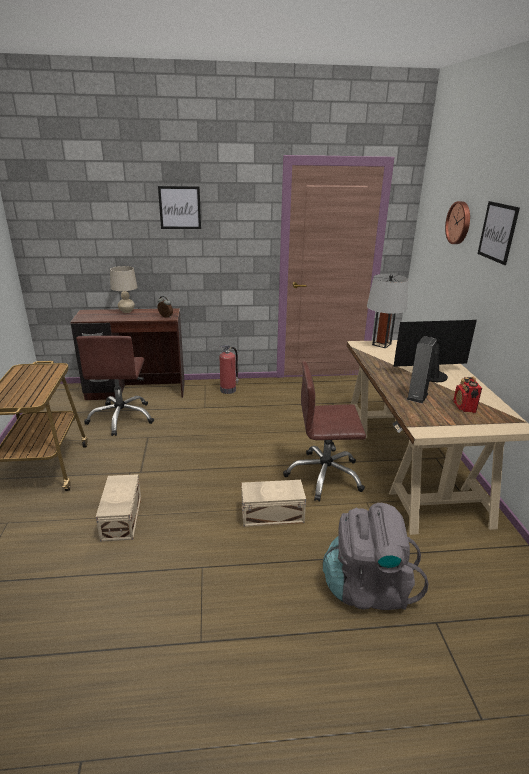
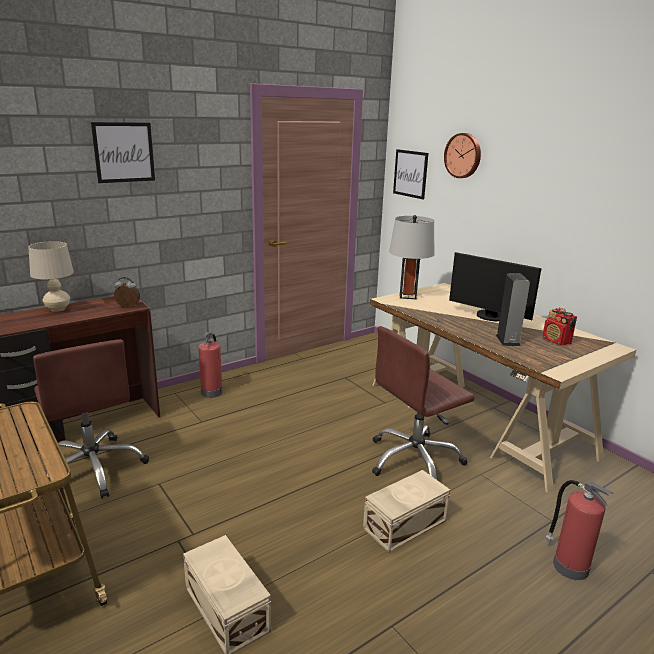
camera: 30 degrees left, 5 degrees down
(367, 588) = (569, 565): grey backpack -> fire extinguisher
(431, 375) = (490, 317): monitor -> monitor turned 105 degrees counterclockwise
(498, 232) = (528, 160): picture -> picture (410, 173)

